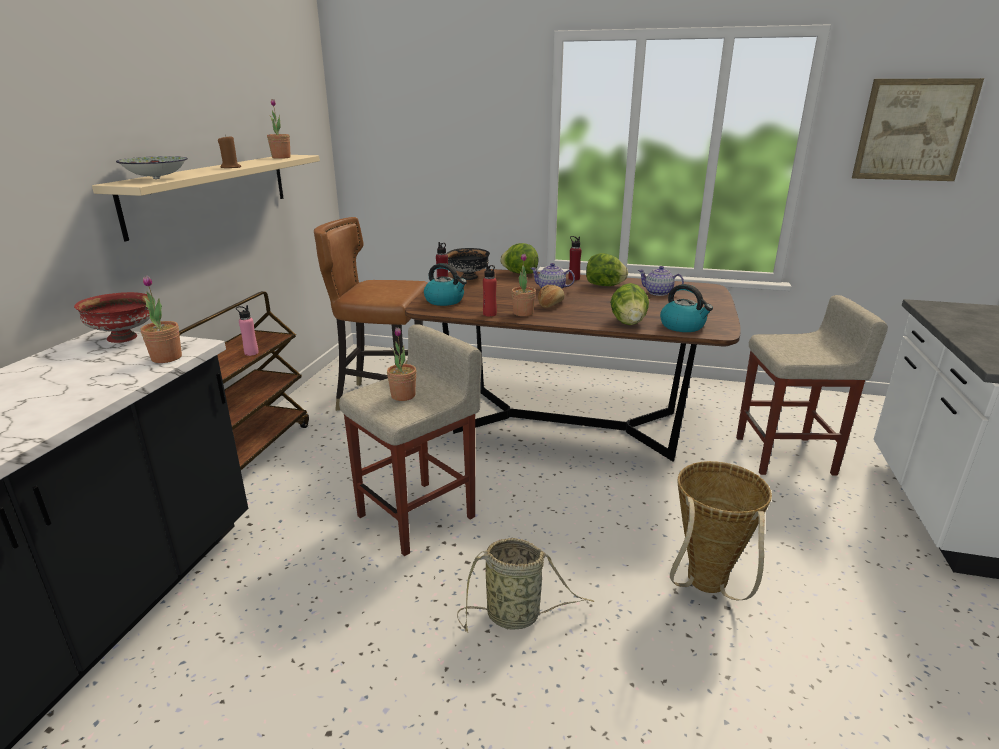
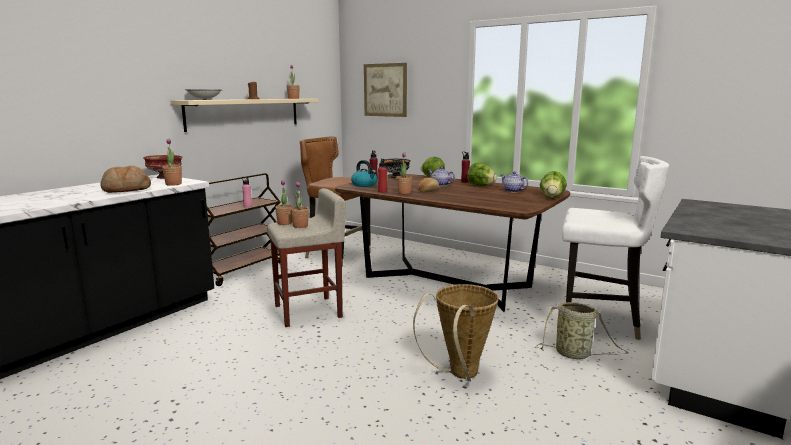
camera: 20 degrees right, 10 degrees down
(85, 389) = (126, 190): none -> bread
(370, 392) = (284, 223): none -> potted plant
(517, 615) = (325, 364): basket -> basket (575, 354)
(628, 323) = (465, 201): lettuce -> lettuce (552, 197)
(683, 326) = (501, 205): kettle -> none
(786, 455) = (598, 321): beige stool -> white chair
(914, 130) = (730, 79): picture -> picture (385, 90)

